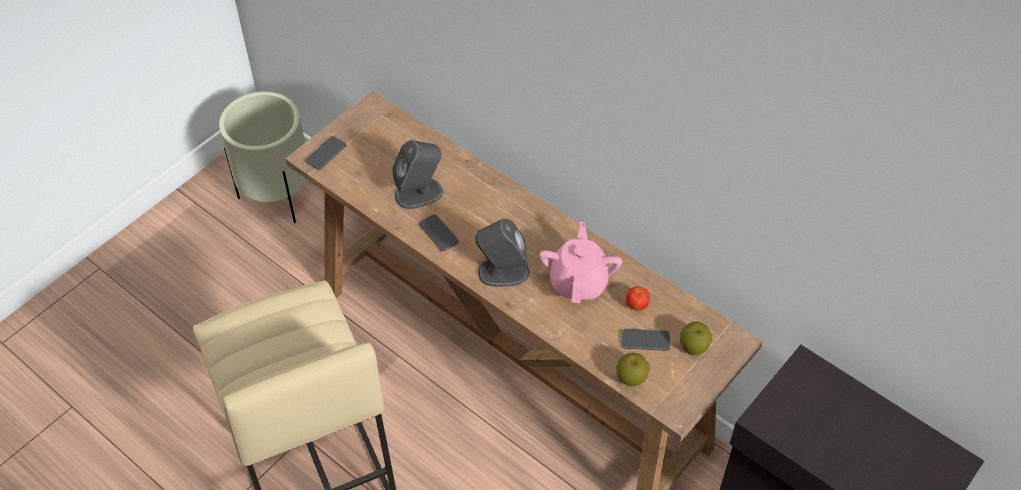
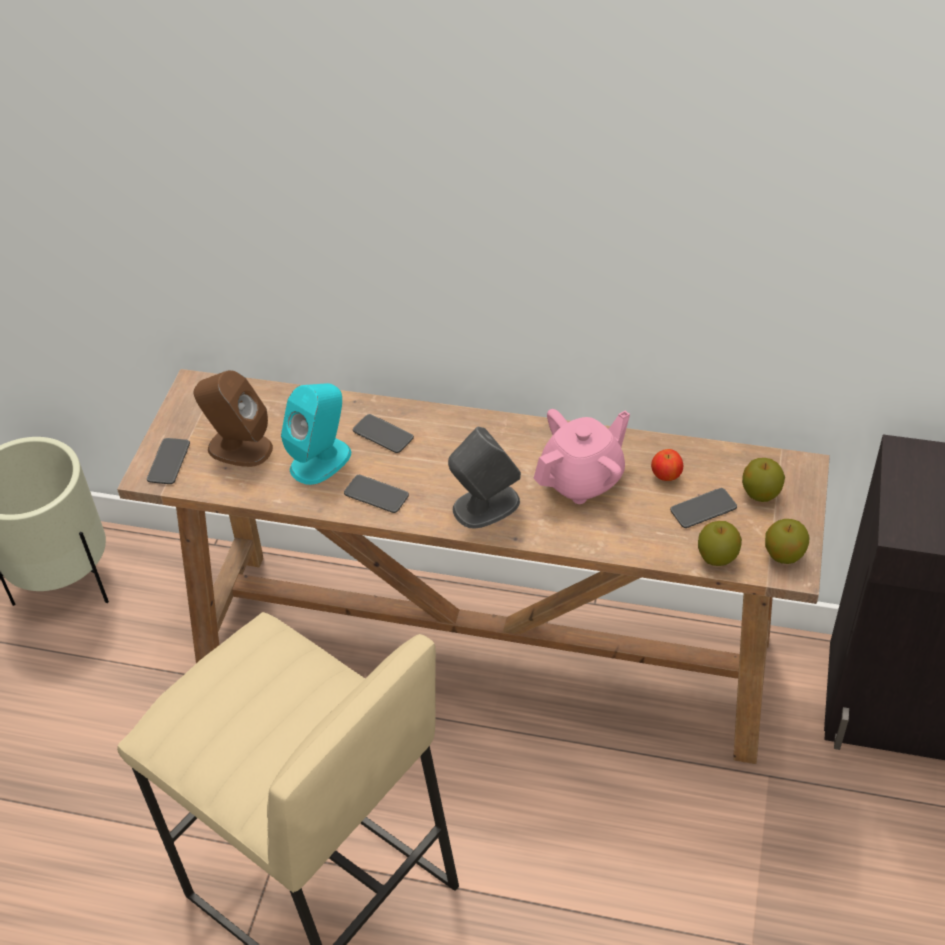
camera: 25 degrees left, 5 degrees down
(374, 162) = (239, 447): none -> brown speaker
(419, 193) = (321, 460): grey speaker -> turquoise speaker
(470, 192) = (383, 434): none -> phone
(579, 282) = (582, 479): pink teapot -> pink teapot turned 75 degrees clockwise
(677, 397) = (784, 555): none -> apple

